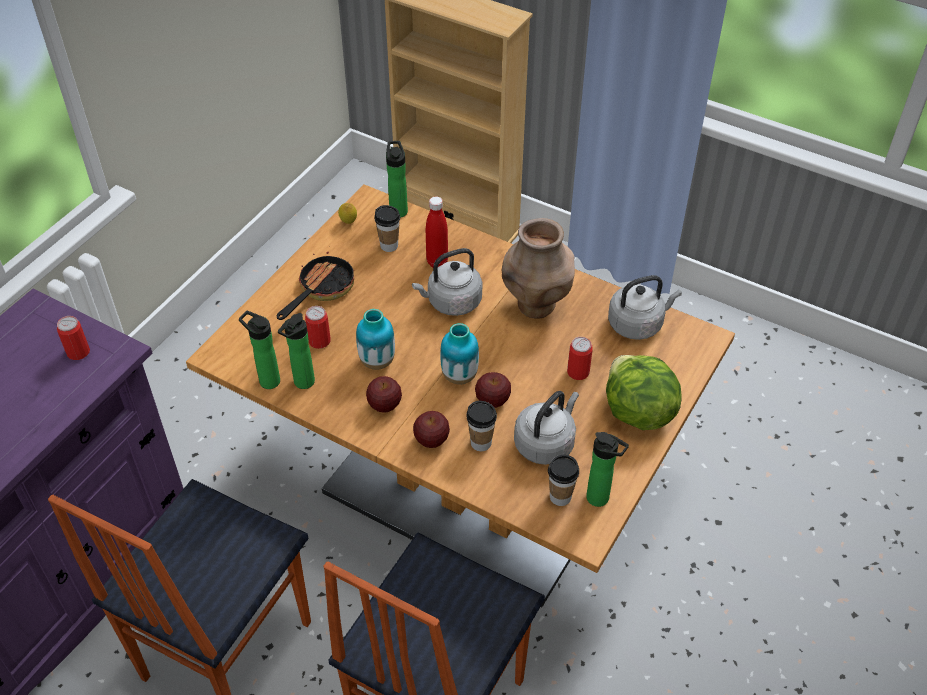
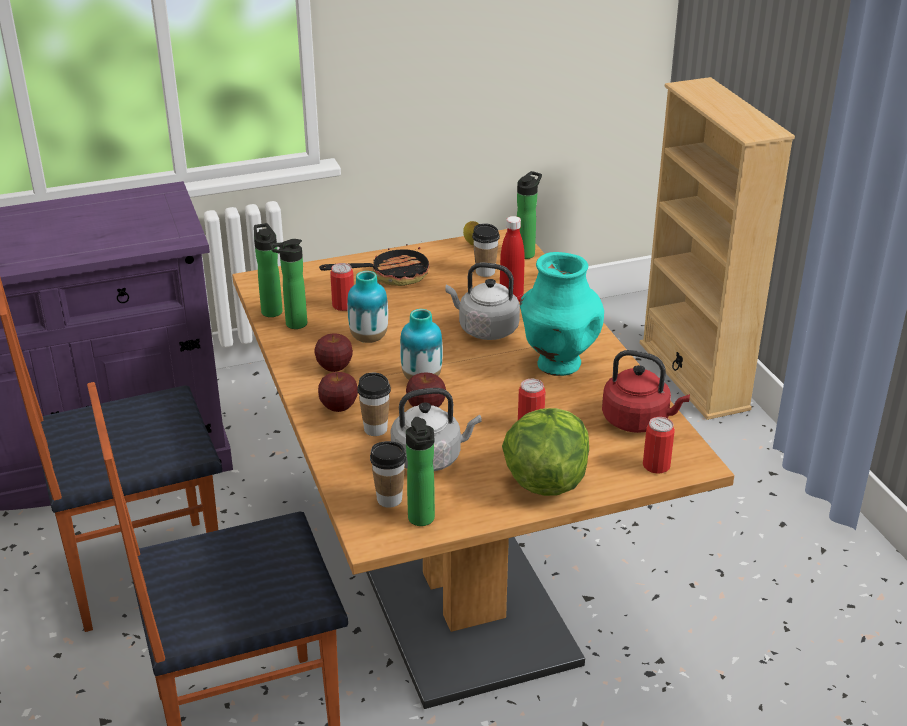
camera: 40 degrees right, 15 degrees down
(78, 352) = (159, 226): can -> can (656, 466)
(536, 305) = (557, 364): brown vase -> turquoise vase
(638, 324) = (638, 421): grey kettle -> red kettle

